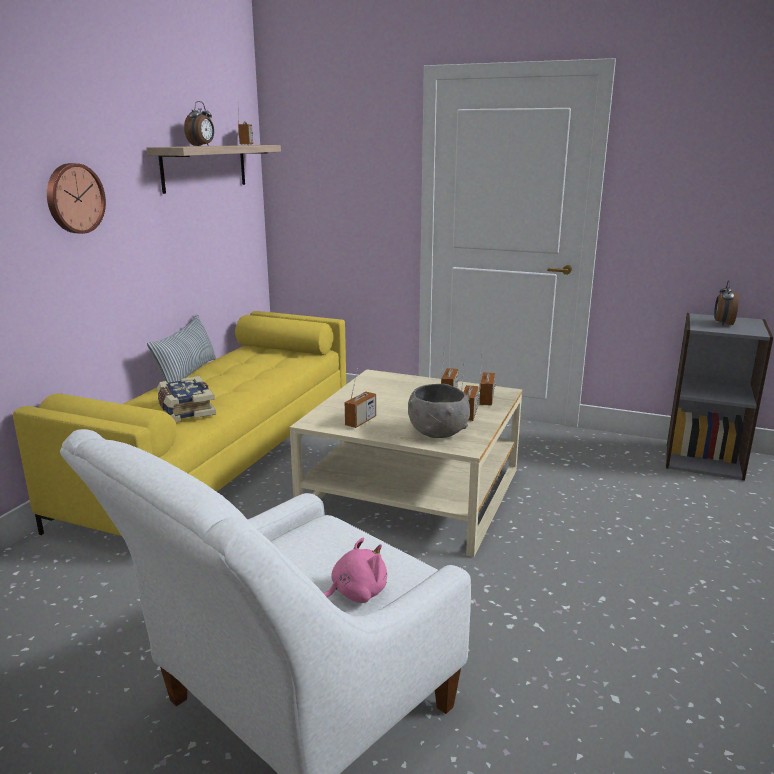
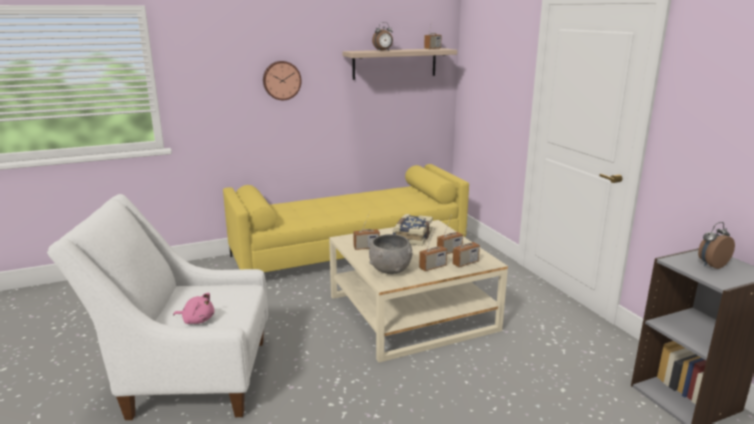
camera: 45 degrees right, 0 degrees up
(185, 410) = (310, 212): book -> book (411, 237)
(187, 374) = (349, 194): pillow -> none

